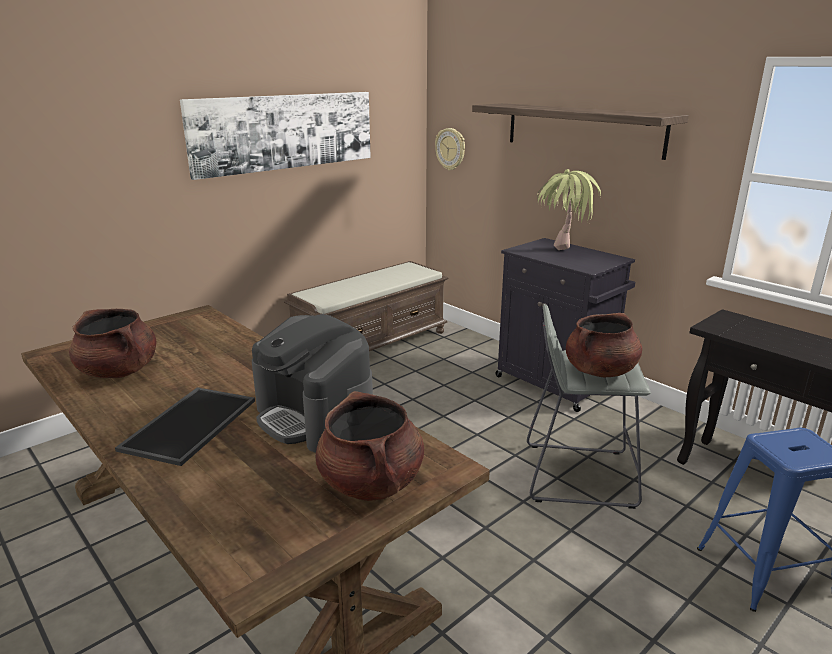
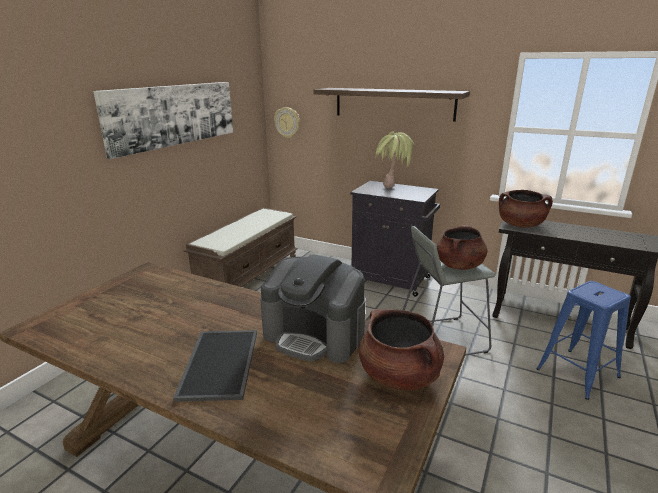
camera: 20 degrees left, 0 degrees up
(119, 371) = (115, 331): brown cooking pot -> brown cooking pot (520, 225)

